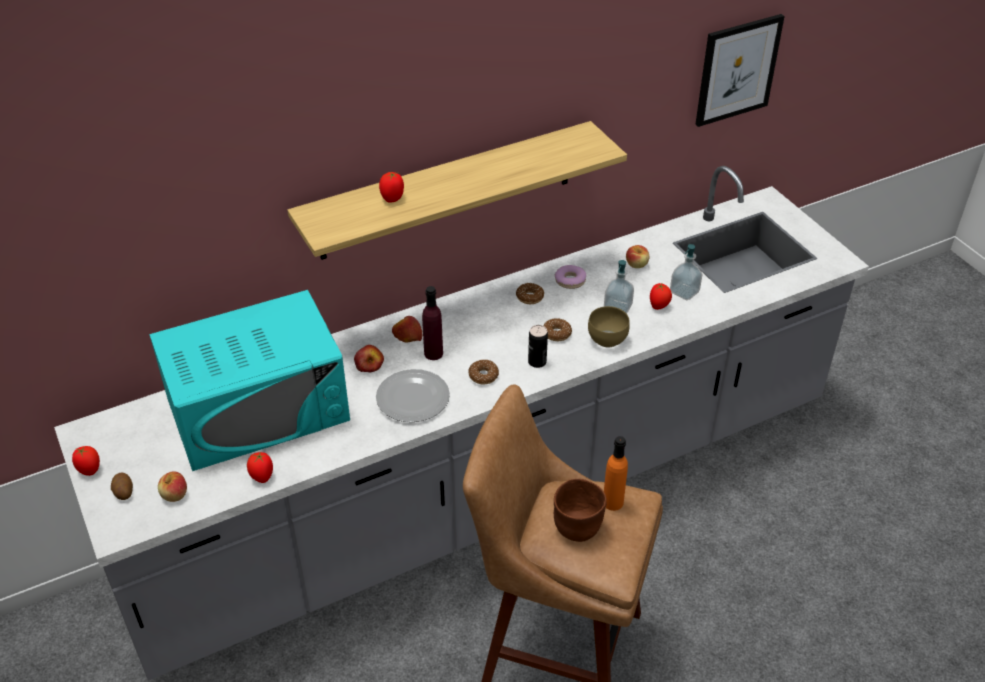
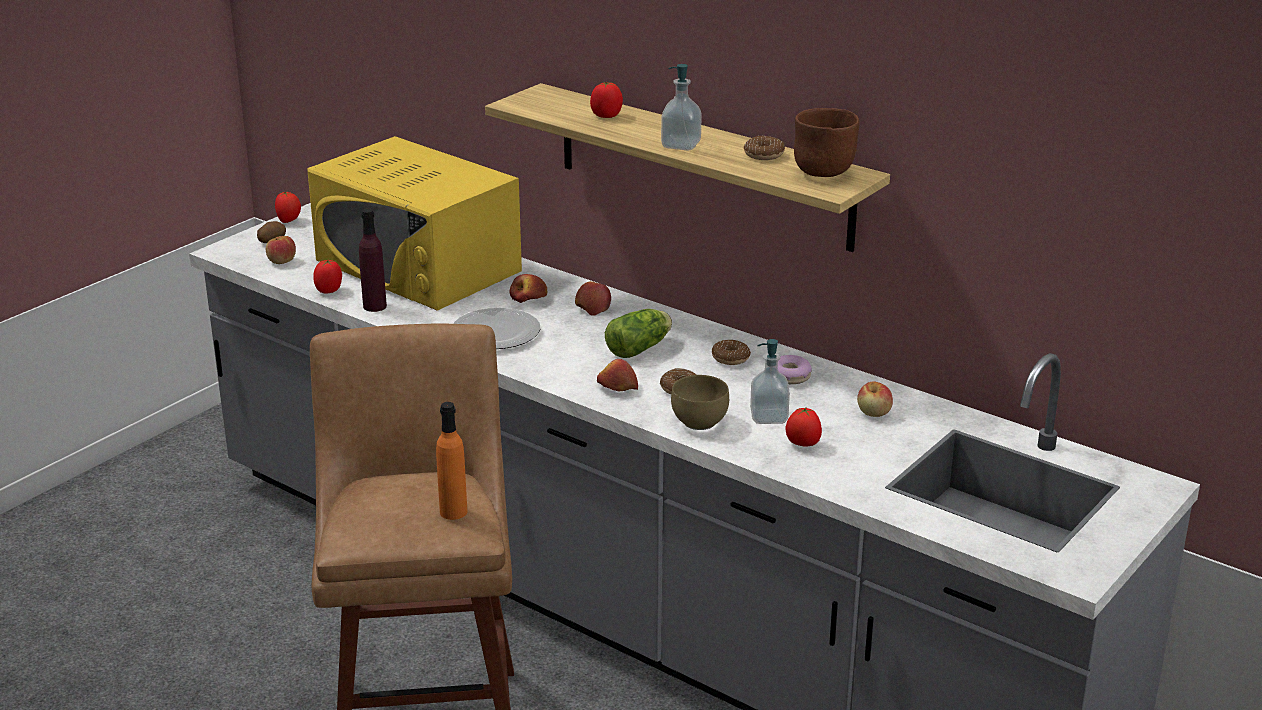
camera: 65 degrees right, 15 degrees down
(258, 409) = (418, 266): turquoise microwave -> yellow microwave
(433, 353) = (577, 327): purple bottle -> purple bottle (374, 306)
(483, 375) = (565, 362): donut -> donut (764, 155)
(487, 332) = (641, 348): none -> lettuce
(537, 362) = (617, 387): can -> apple
(577, 527) = (398, 497): brown bowl -> brown bowl (825, 173)
(684, 292) = (852, 457): soap dispenser -> soap dispenser (681, 145)
(737, 70) = (1135, 223): picture -> none

